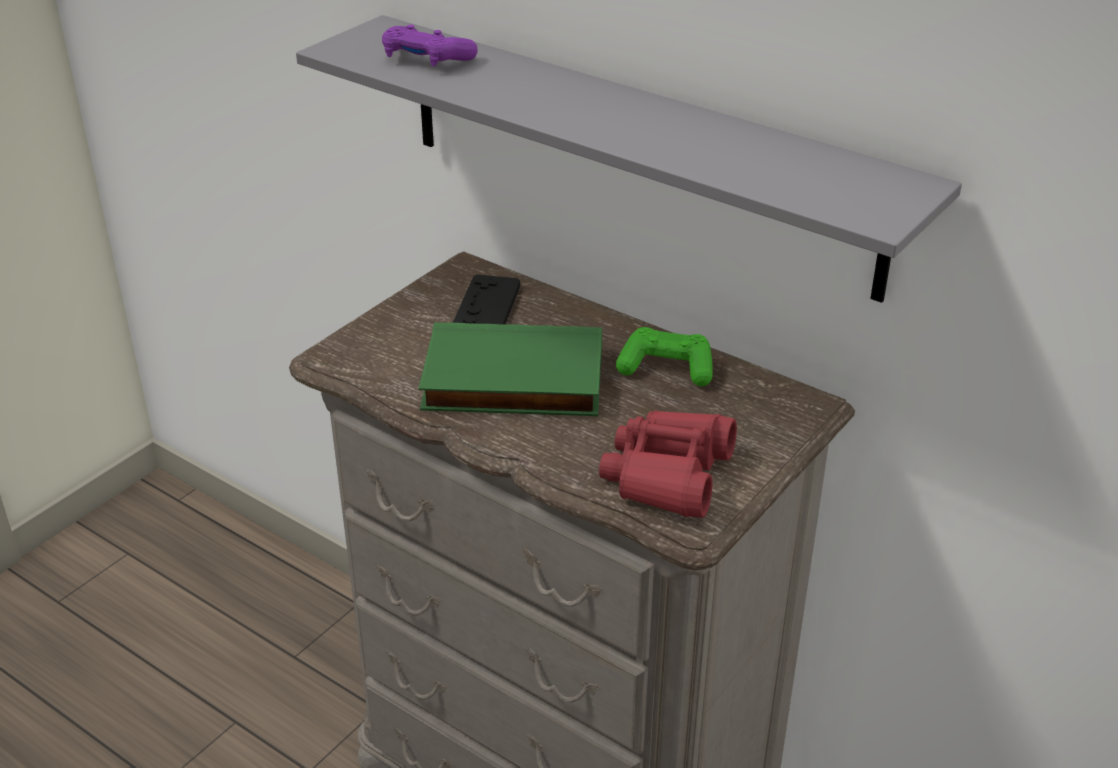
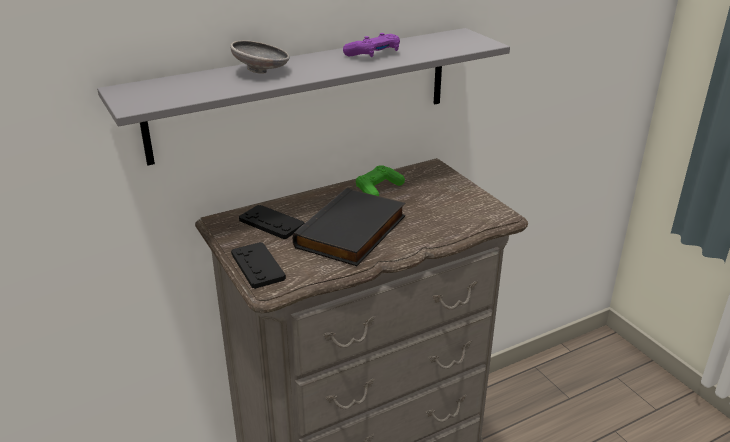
camera: 65 degrees left, 5 degrees down
(371, 332) = (258, 266): none -> black game controller
(426, 59) = (192, 87): purple game controller -> purple game controller (373, 54)
(512, 382) = (353, 232): green book -> black book
(526, 82) = (262, 72): none -> grey bowl
(668, 475) = (464, 211): red binoculars -> none

